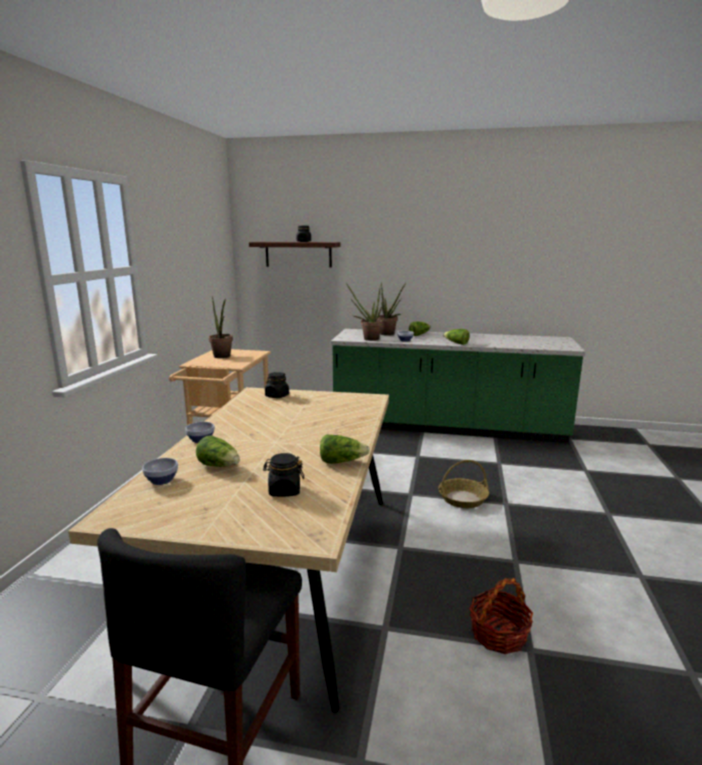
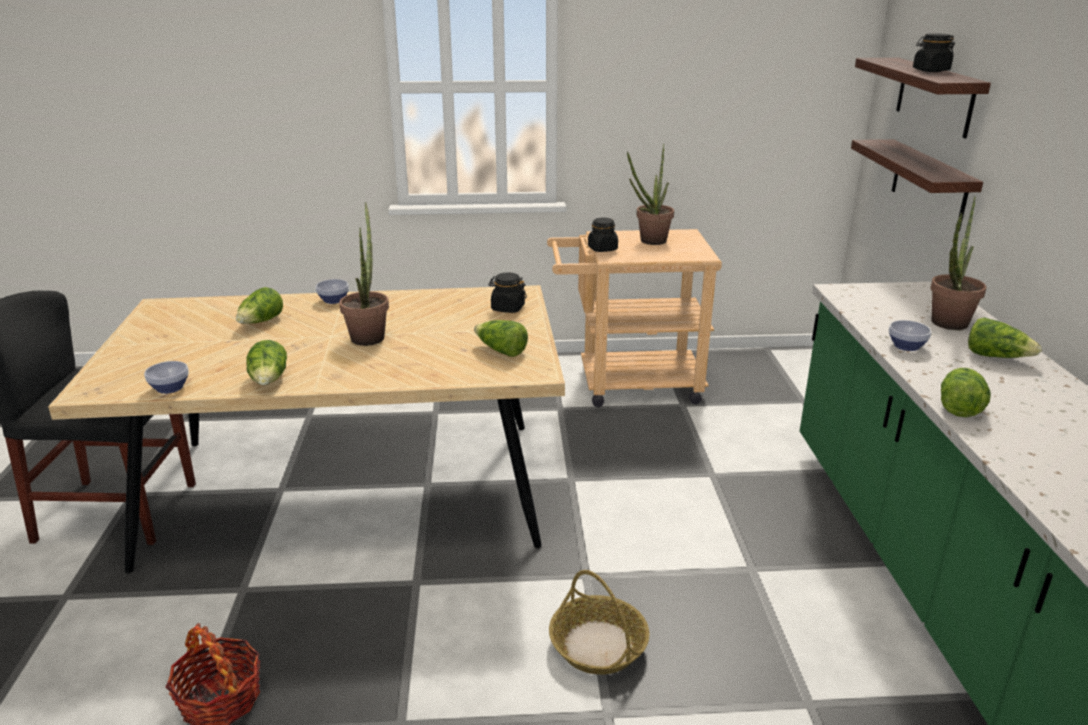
camera: 75 degrees right, 10 degrees up
(161, 481) = (228, 306): bowl -> bowl (168, 388)
(284, 491) = (194, 362): black jar -> black jar (602, 249)
(309, 293) = (929, 184): none -> shelf
(340, 402) = (501, 351): none -> lettuce
(367, 339) = (870, 311): potted plant -> potted plant (369, 335)

